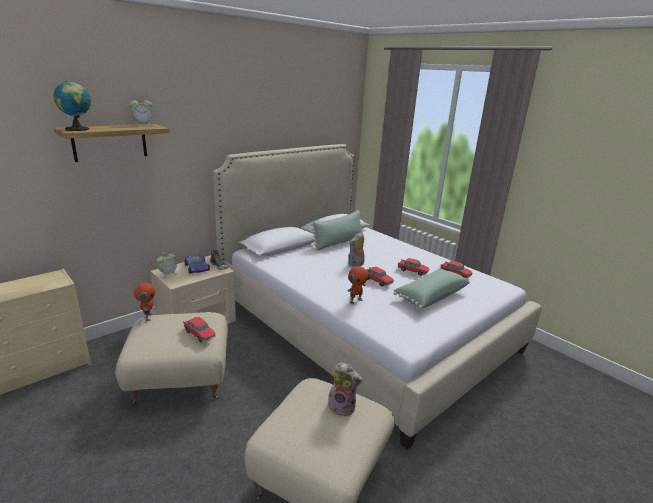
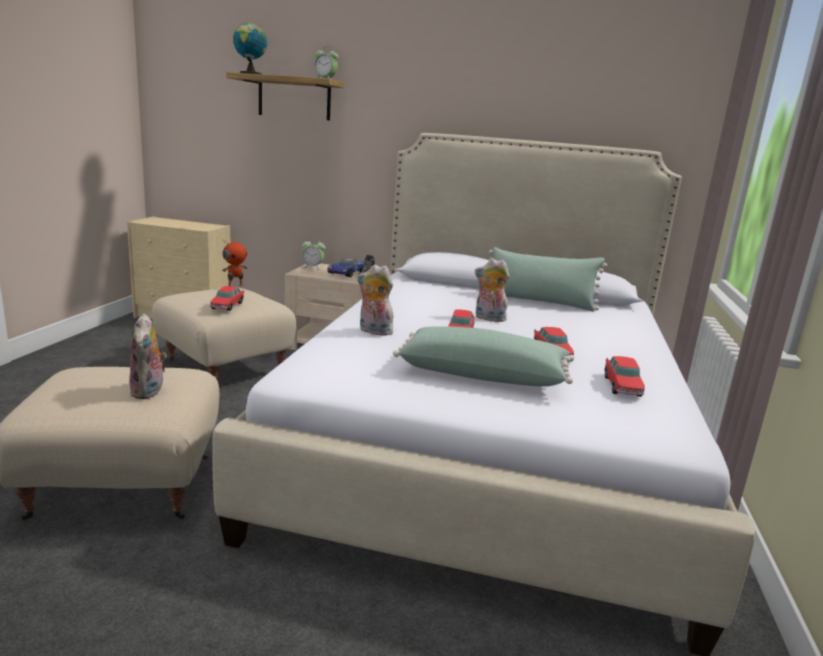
camera: 55 degrees right, 5 degrees down
(355, 300) = (373, 331): toy robot -> plush toy

